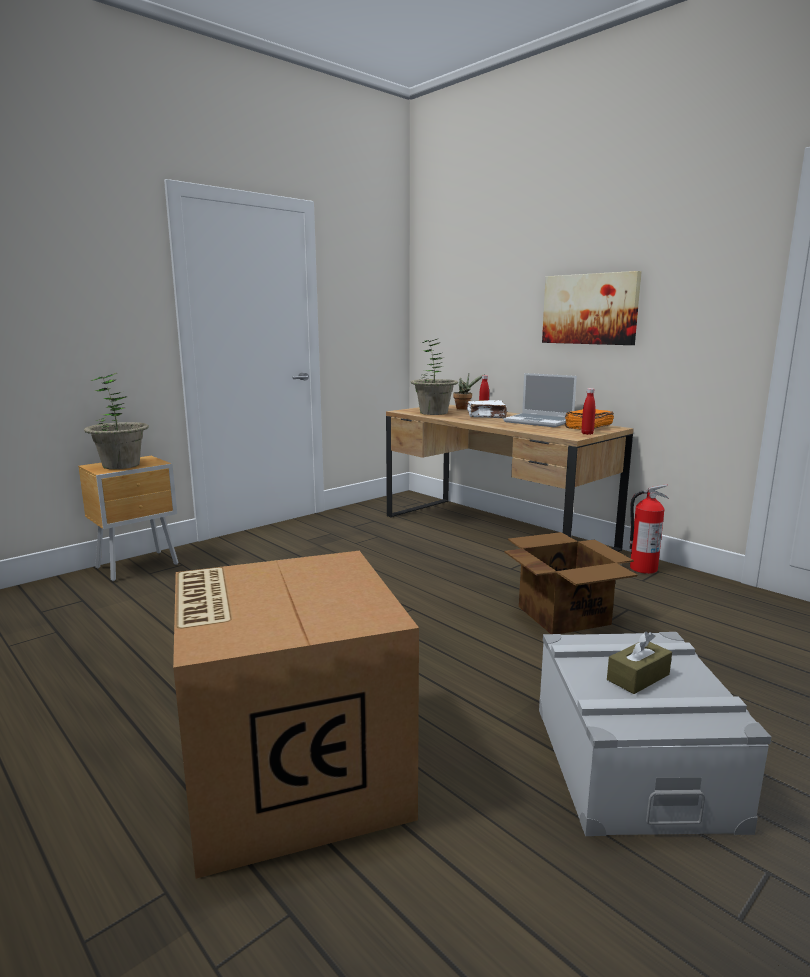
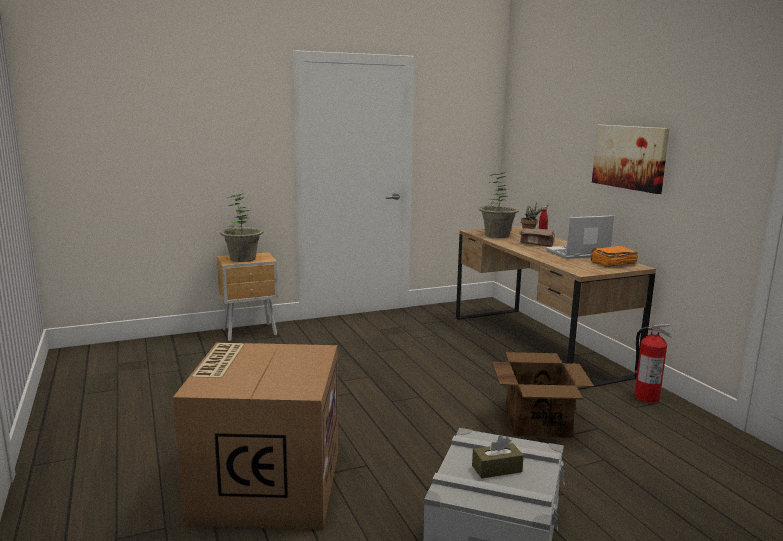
camera: 20 degrees right, 0 degrees up
(487, 417) = (537, 243): white book -> brown book
(540, 422) = (577, 253): laptop -> laptop turned 105 degrees clockwise
(587, 433) = (601, 270): red bottle -> none

